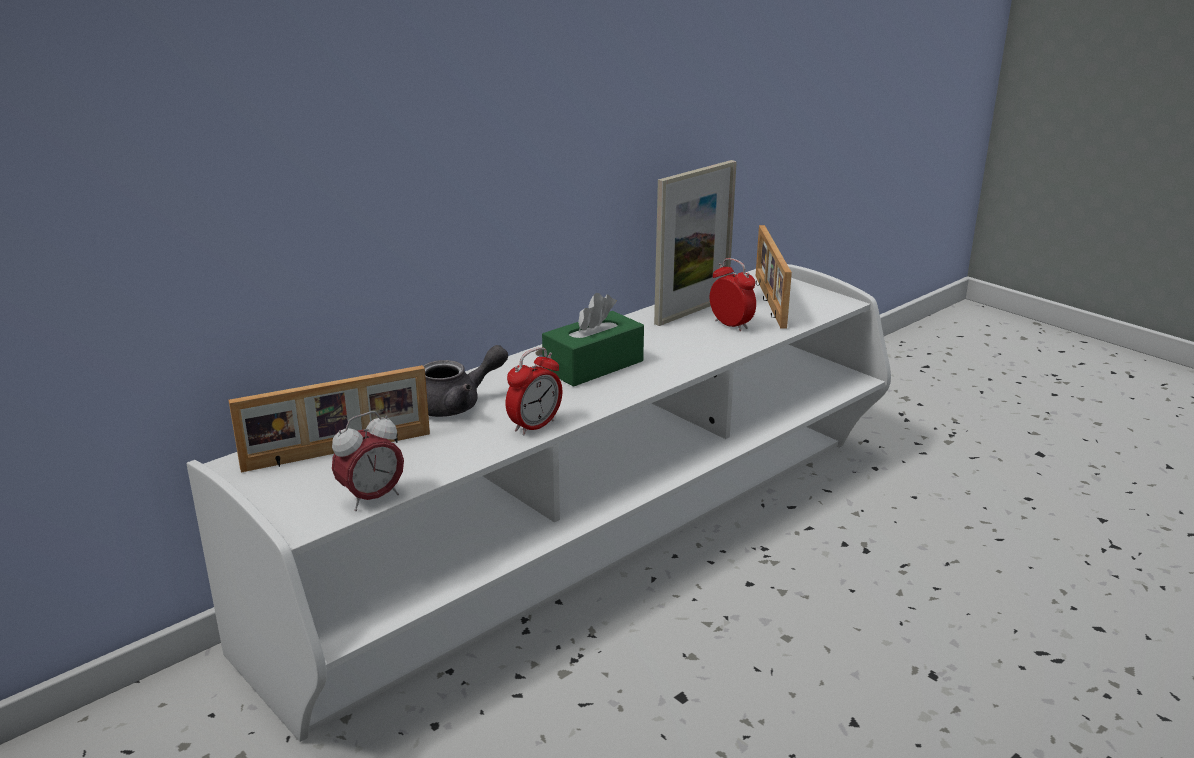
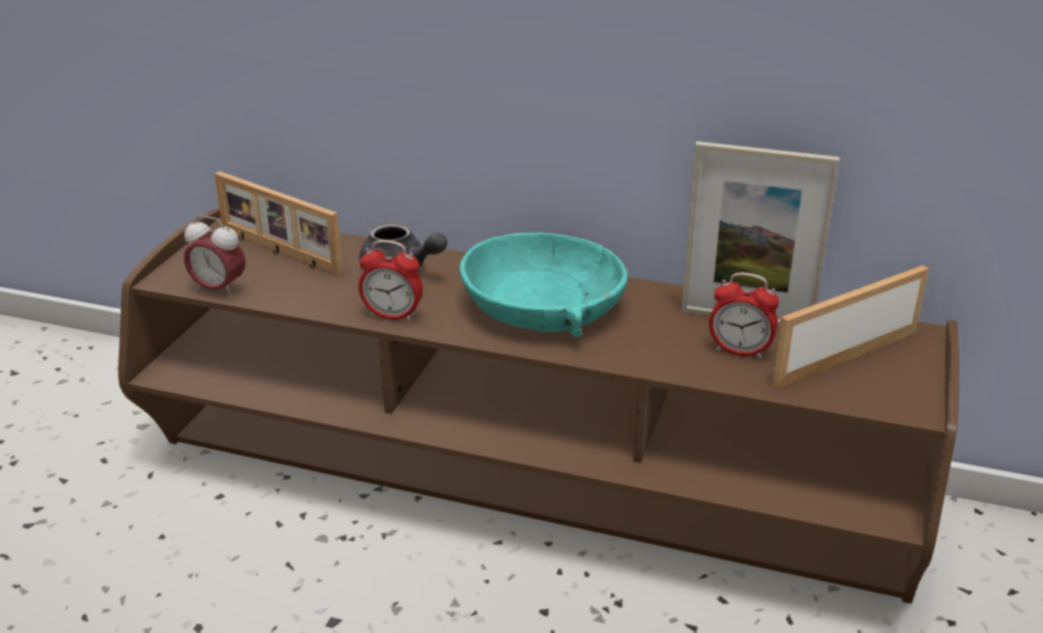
camera: 60 degrees right, 5 degrees up
(593, 365) = (544, 305): green tissue box -> turquoise bowl
(597, 544) = (523, 487): white tv stand -> brown tv stand
(731, 325) = (740, 351): alarm clock -> alarm clock turned 90 degrees clockwise

